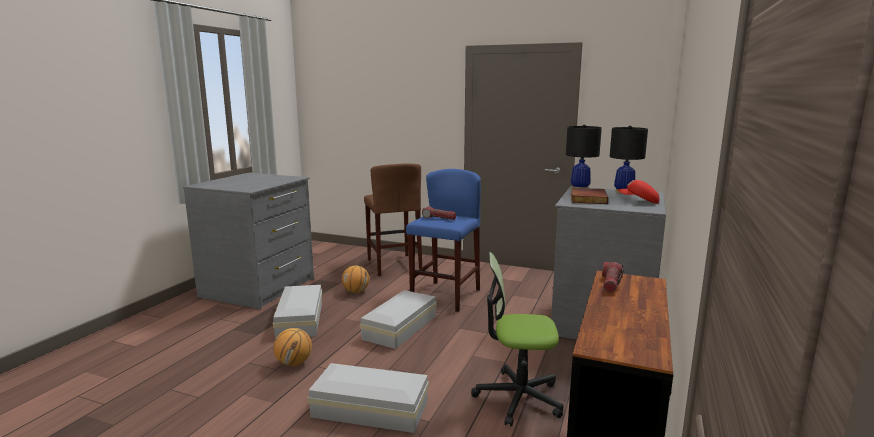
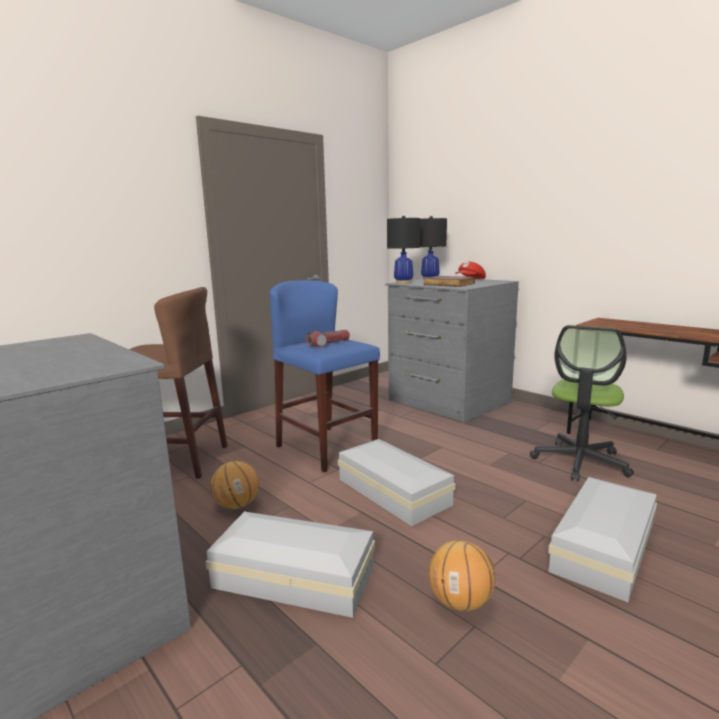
camera: 65 degrees left, 0 degrees up
(611, 284) = (613, 325): flashlight -> none

